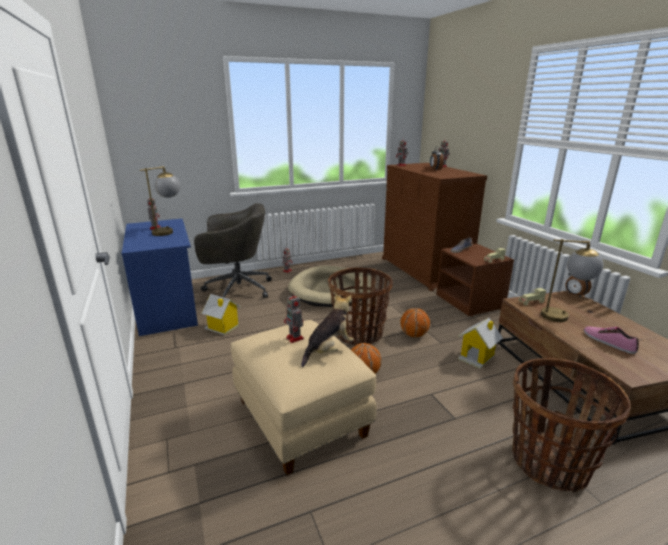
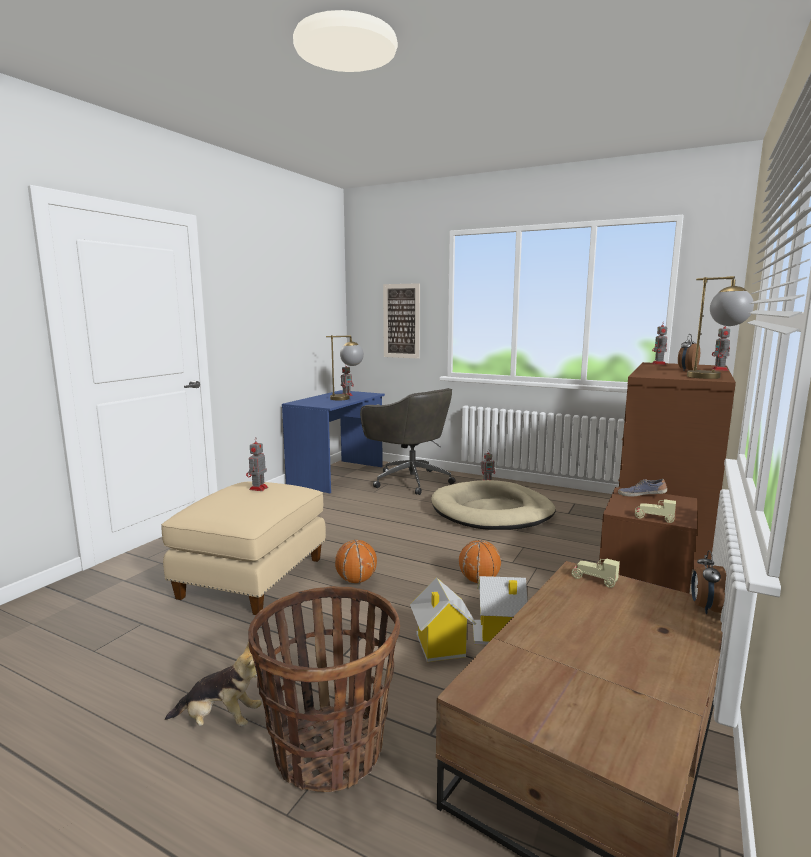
camera: 50 degrees right, 10 degrees down
(181, 145) = (401, 321): none -> picture
(222, 327) = (340, 501): toy house -> toy house (440, 647)
(329, 350) = (254, 504): plush toy -> plush toy (220, 720)
(359, 334) = (427, 553): basket -> none
(564, 317) = (592, 611): table lamp -> table lamp (714, 378)
(608, 342) = (567, 661): shoe -> none

